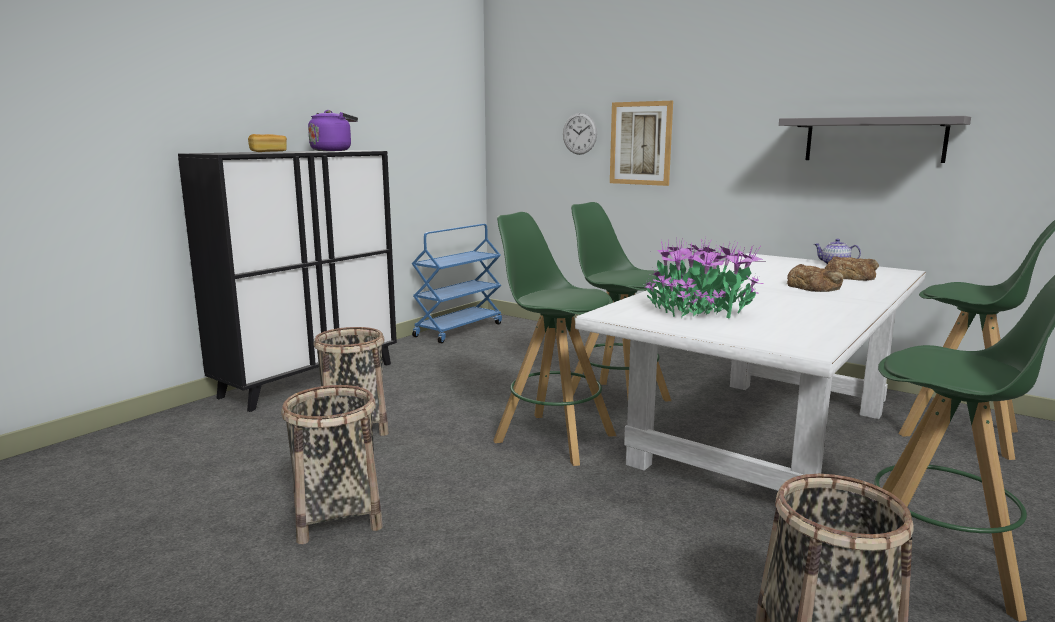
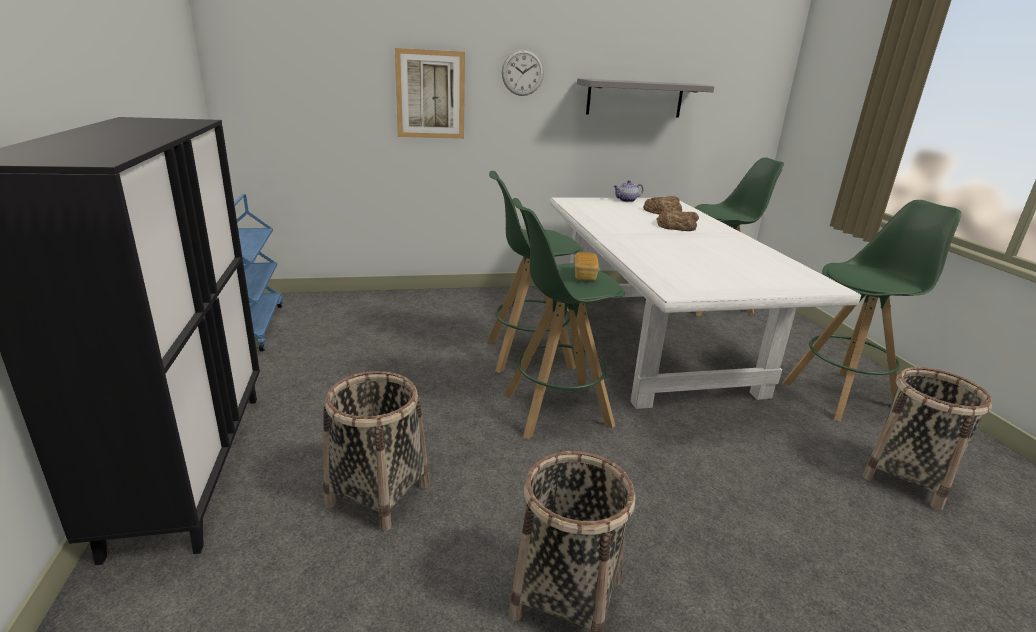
camera: 50 degrees left, 10 degrees up
(268, 152) = (81, 139): bread -> bread (585, 275)
(333, 150) = (145, 124): purple kettle -> none
(579, 133) = (353, 81): wall clock -> wall clock (522, 72)
(699, 311) = (702, 269): potted plant -> none

